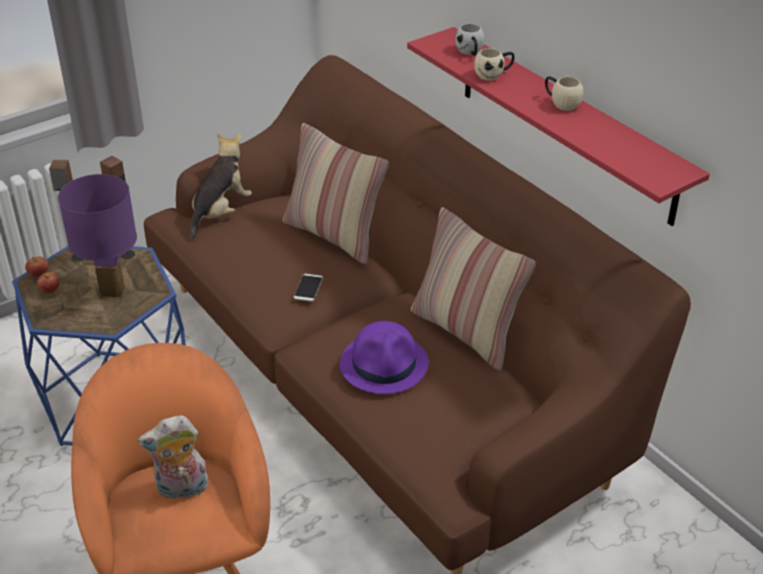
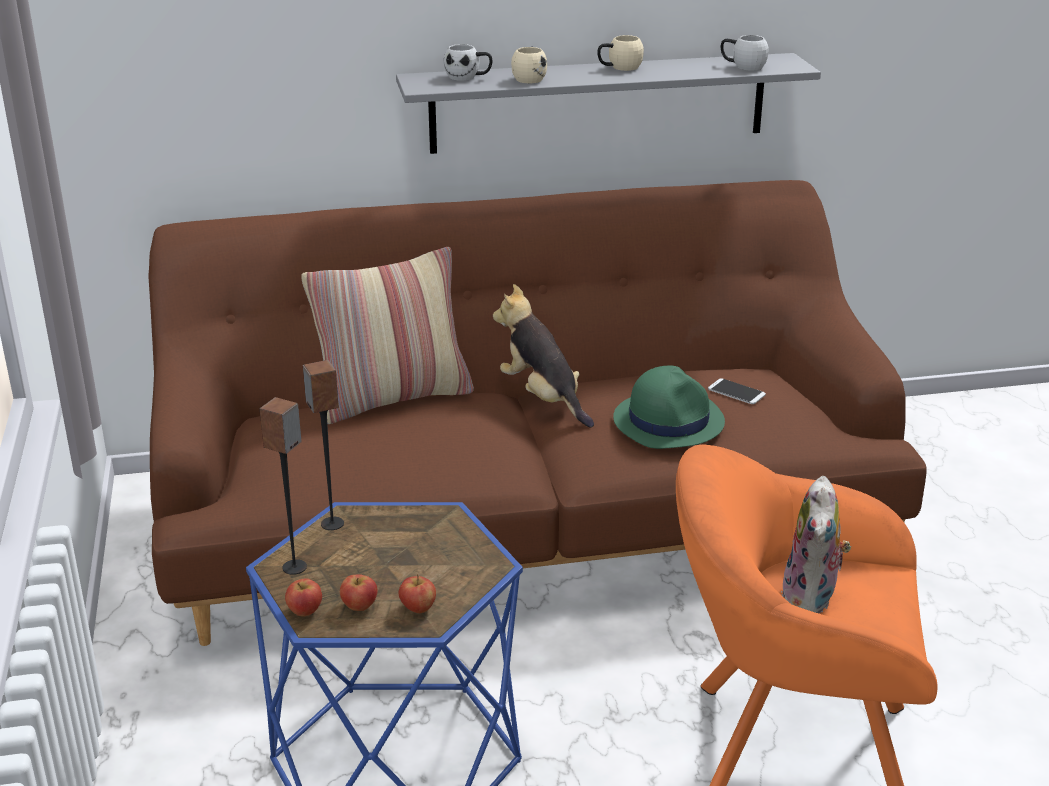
camera: 65 degrees left, 10 degrees down
(56, 311) = (418, 608): none -> apple
(113, 292) = (413, 550): purple table lamp -> none
(220, 213) = (241, 470): plush toy -> plush toy (543, 398)
(308, 288) = (485, 436): phone -> phone (736, 392)
(385, 364) = (668, 421): purple hat -> green hat
(466, 332) = (642, 368): pillow -> none
(565, 124) = (598, 103): red shelf -> grey shelf
(630, 155) = (742, 66): none -> white mug

